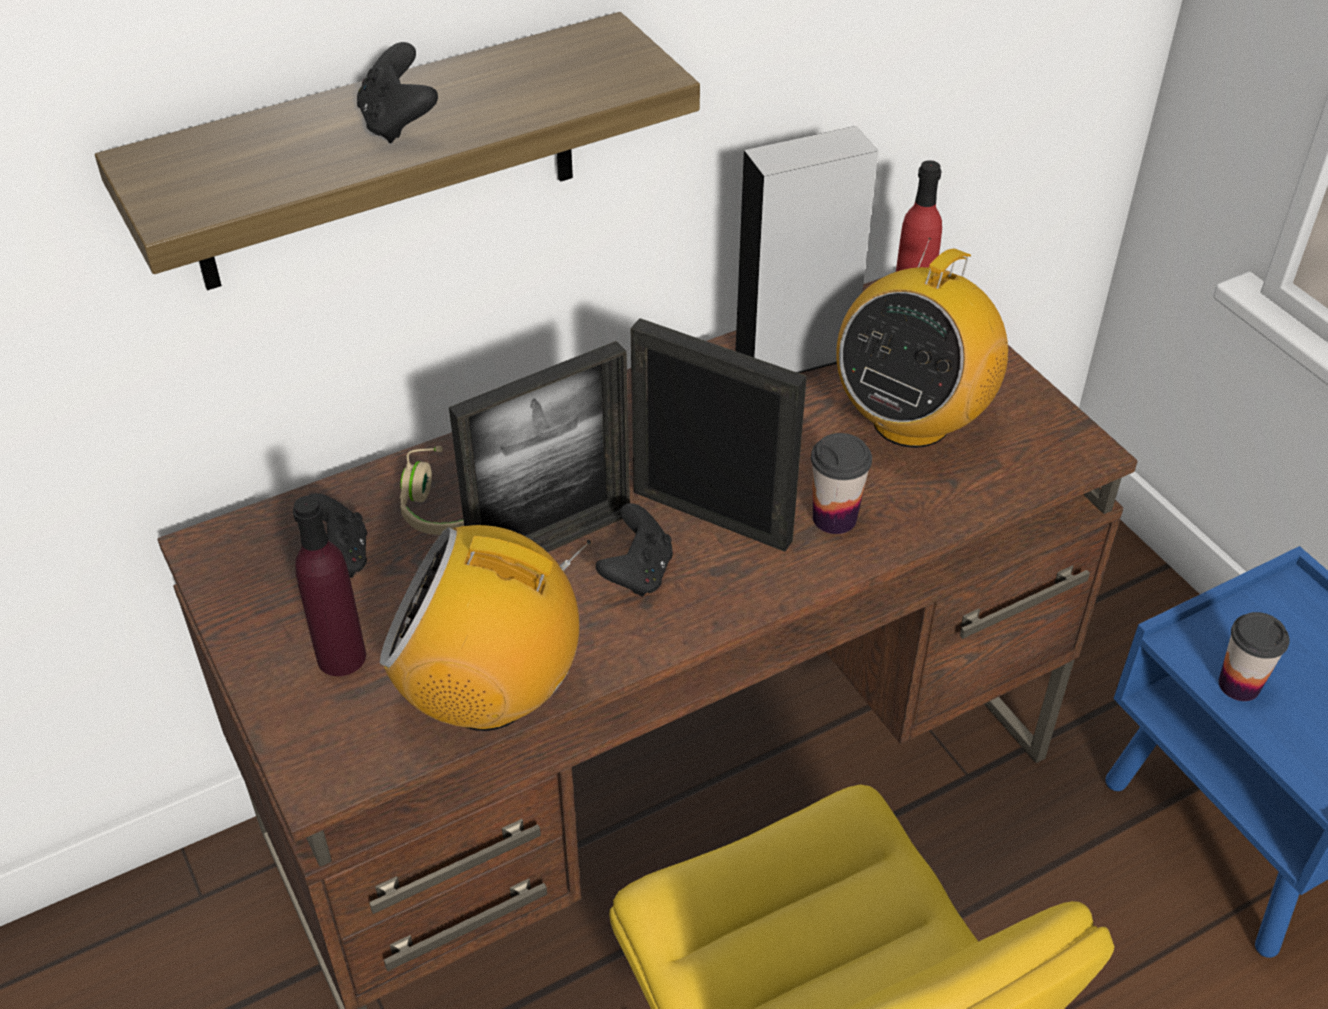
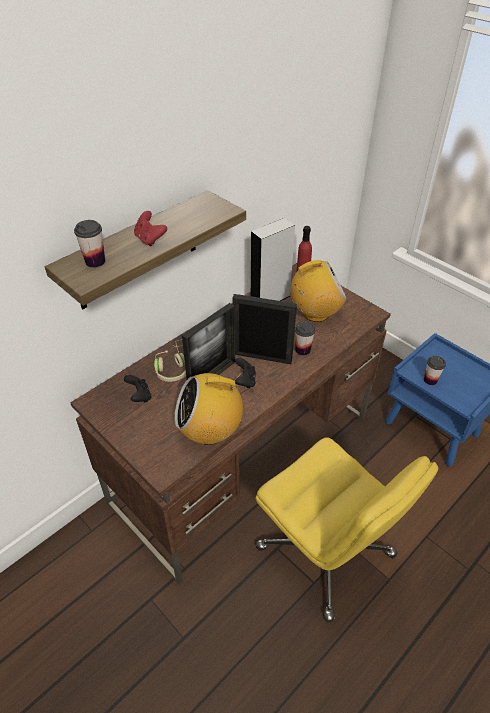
camera: 15 degrees left, 0 degrees up
(227, 161) = (95, 261): none -> cup
(341, 657) = (154, 430): purple bottle -> none
(398, 124) = (150, 239): black game controller -> red game controller
(911, 420) = (315, 313): radio -> radio turned 120 degrees counterclockwise

